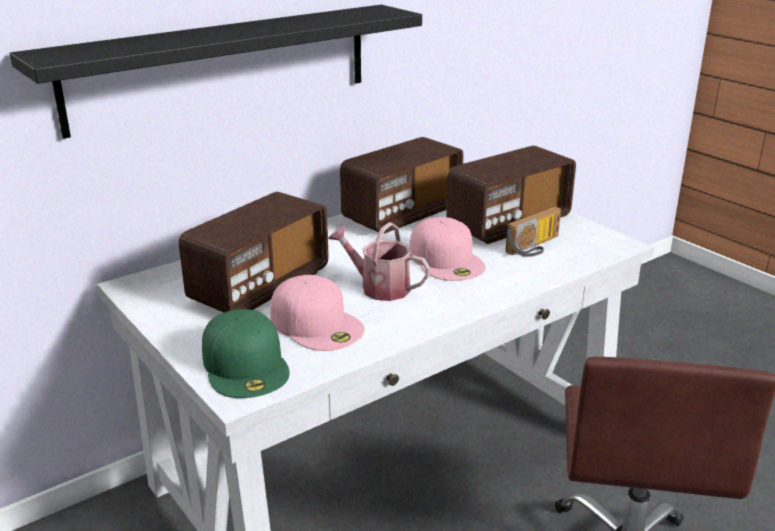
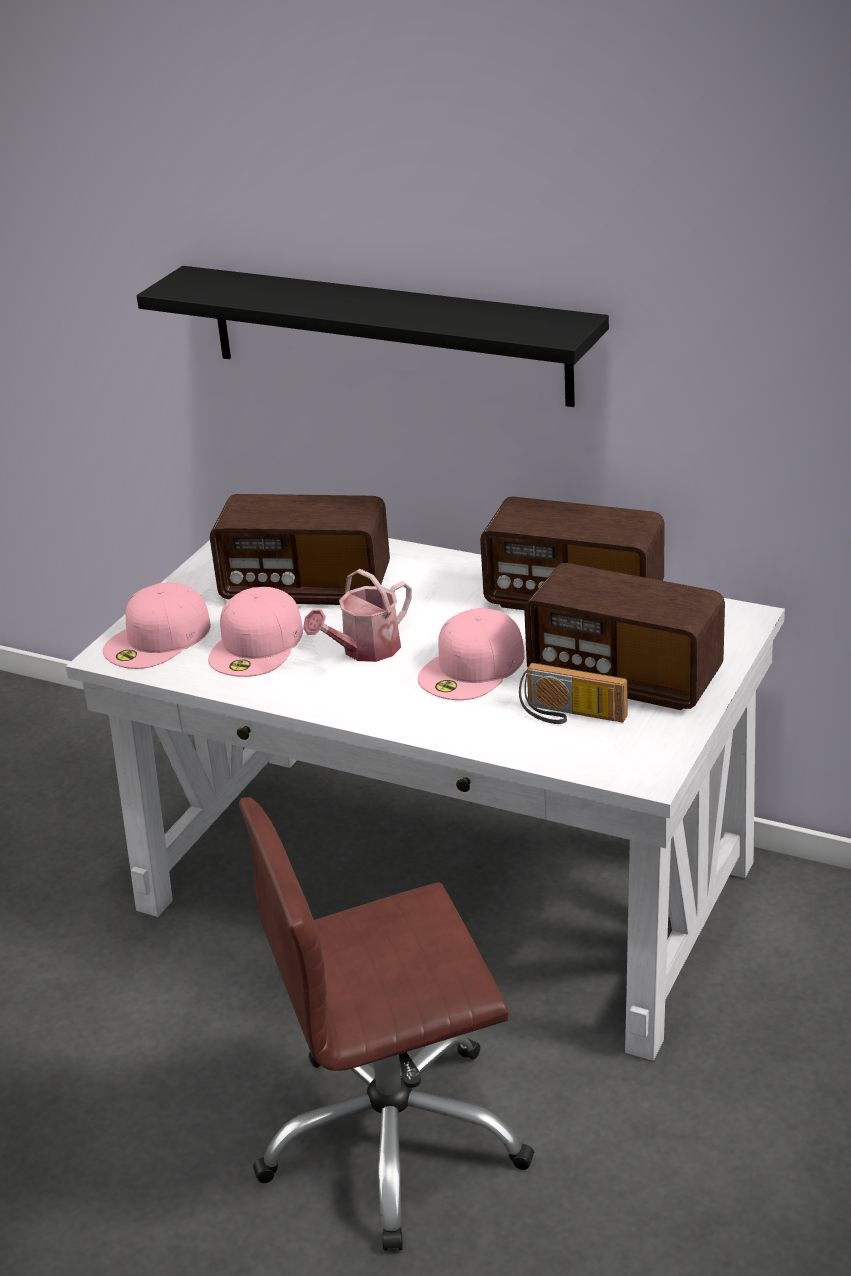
camera: 65 degrees right, 5 degrees up
(246, 365) = (158, 639): green cap -> pink cap
(379, 287) = (365, 650): watering can -> watering can turned 135 degrees counterclockwise

